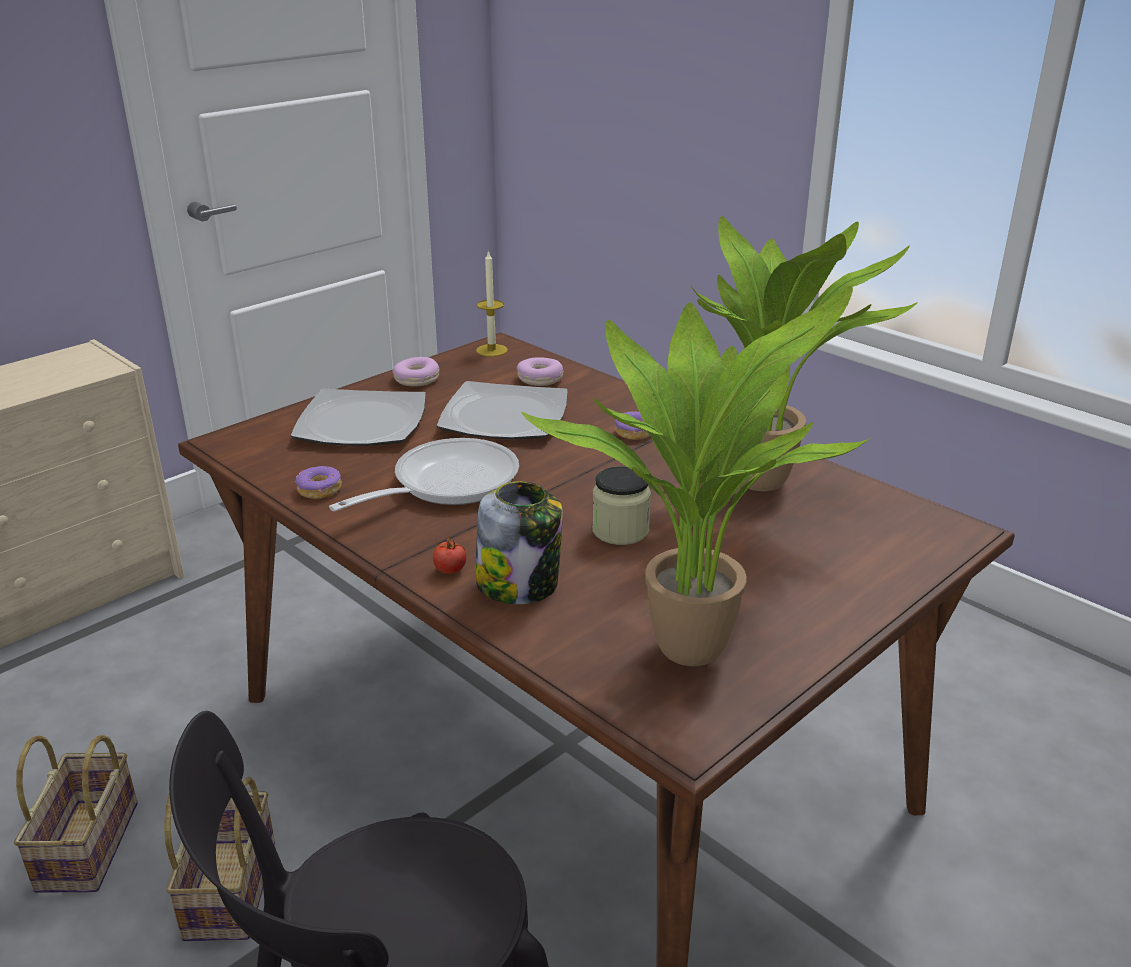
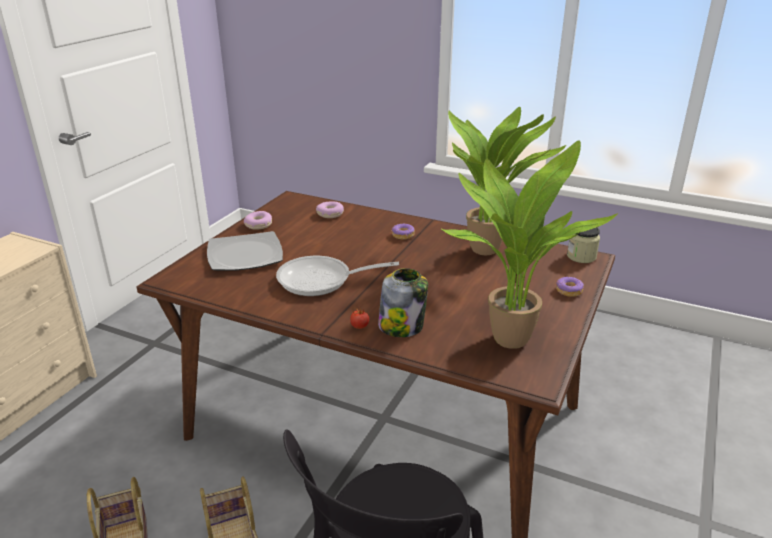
camera: 20 degrees left, 0 degrees up
(319, 490) = (250, 297): donut -> donut (569, 291)
(446, 484) = (321, 281): frying pan -> frying pan turned 120 degrees counterclockwise
(491, 350) = (290, 202): candle -> none
(506, 416) = (326, 238): plate -> none
(620, 530) = (433, 288): jar -> jar (581, 256)

